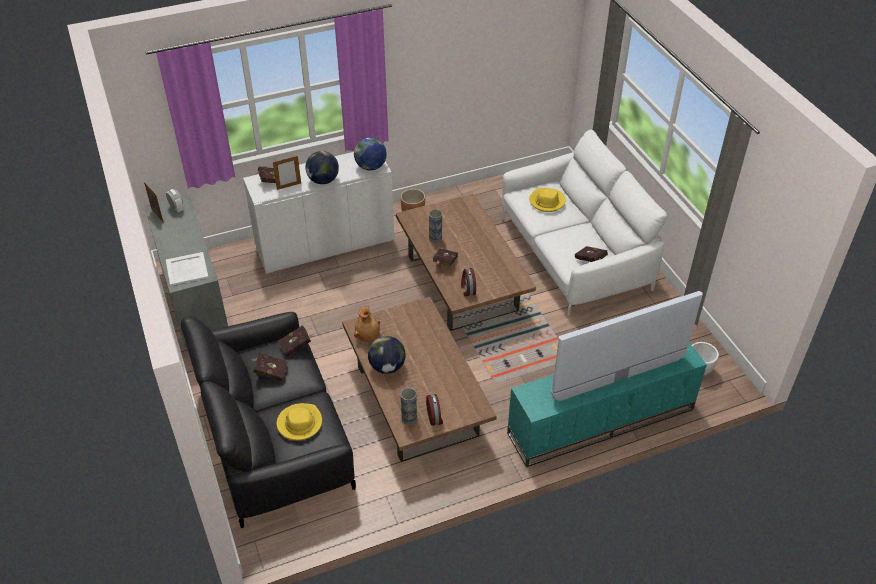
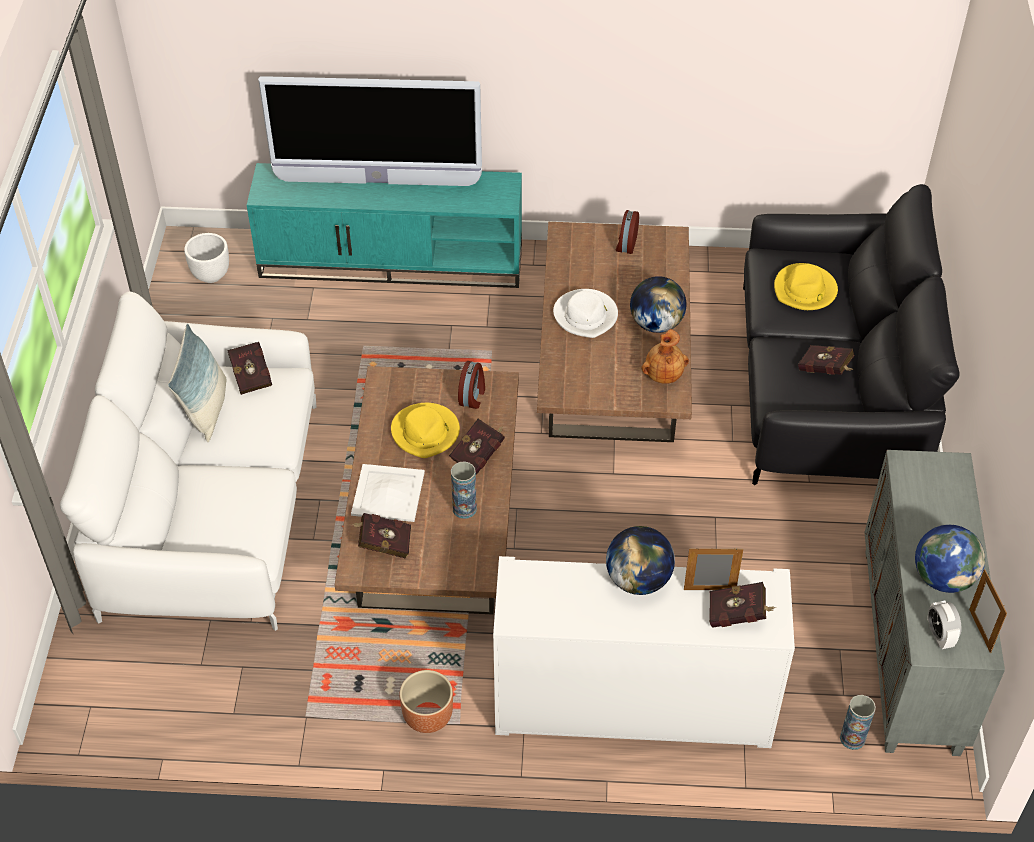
camera: 155 degrees left, 5 degrees up
(187, 268) = (935, 488): white tray -> white tray (387, 494)
(297, 346) = (775, 394): red book -> red book (383, 543)
(371, 167) = (532, 581): globe -> globe (943, 577)
(409, 418) = (659, 252): vase -> vase (852, 738)
(433, 357) = (586, 315): none -> white hat
(546, 201) = (221, 511): yellow hat -> yellow hat (426, 432)
(597, 240) = (206, 409): none -> pillow

